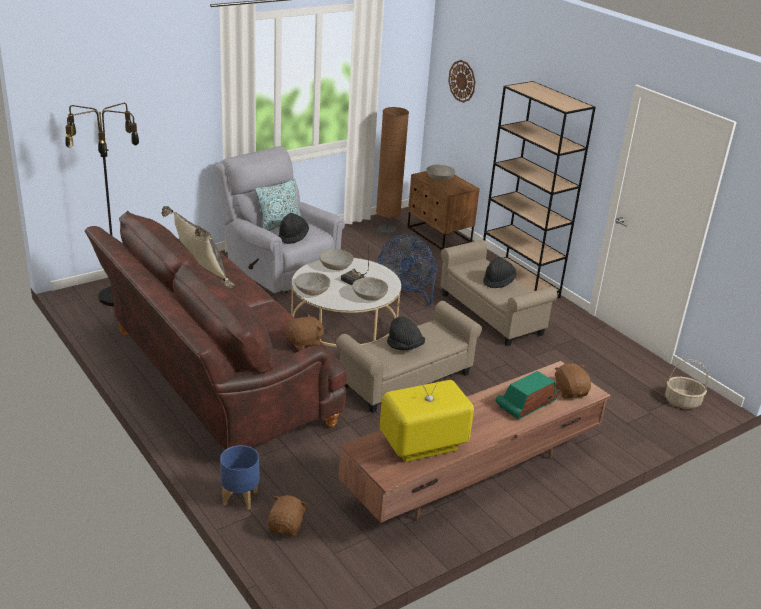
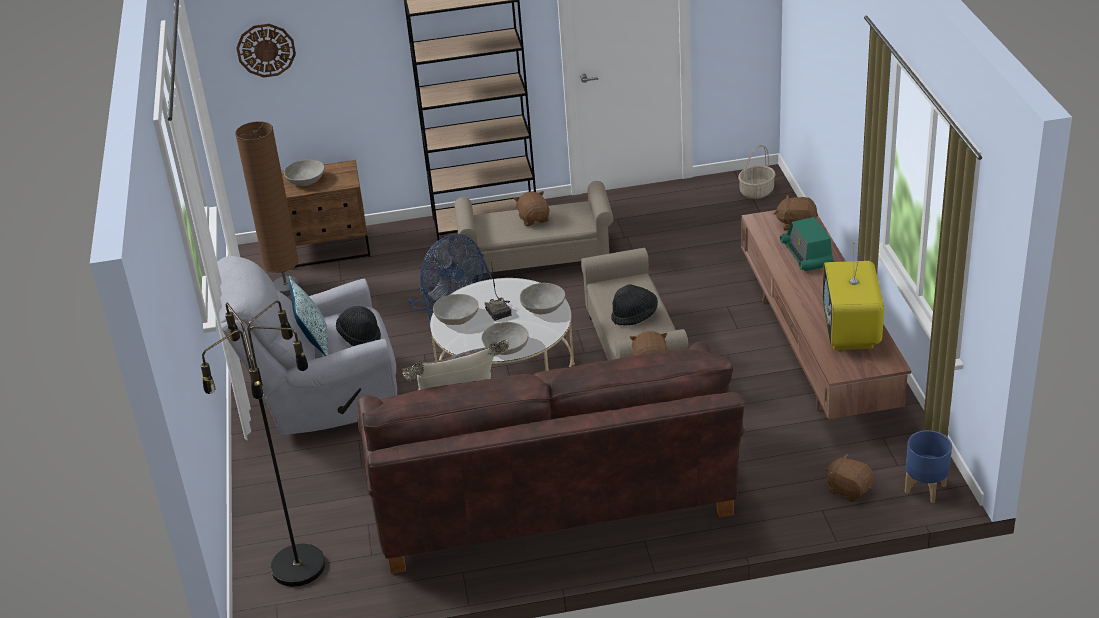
camera: 60 degrees left, 5 degrees up
(239, 498) = (791, 515): blue planter -> blue planter (925, 489)
(498, 282) = (534, 219): black hat -> brown plush toy

